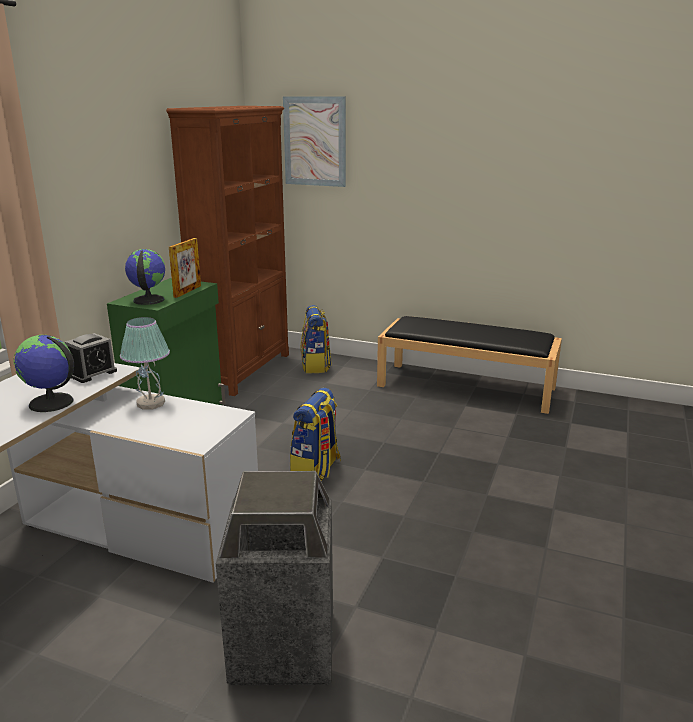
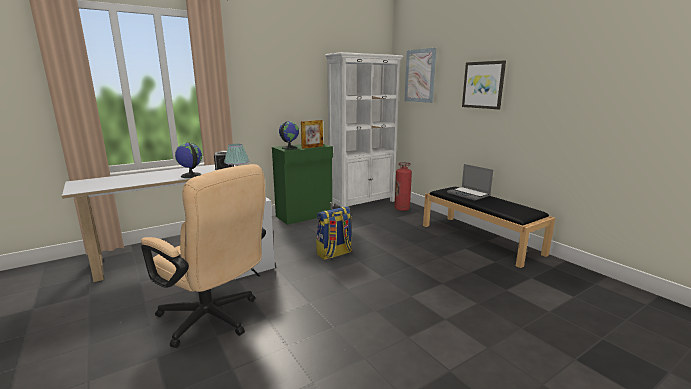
camera: 35 degrees right, 5 degrees down
(245, 370) = (363, 203): brown bookcase -> white bookcase
(284, 647) = (214, 320): trash can -> beige office chair
(316, 366) = (402, 209): backpack -> fire extinguisher
(439, 160) = (483, 85): none -> picture
(442, 326) = (469, 194): none -> laptop

